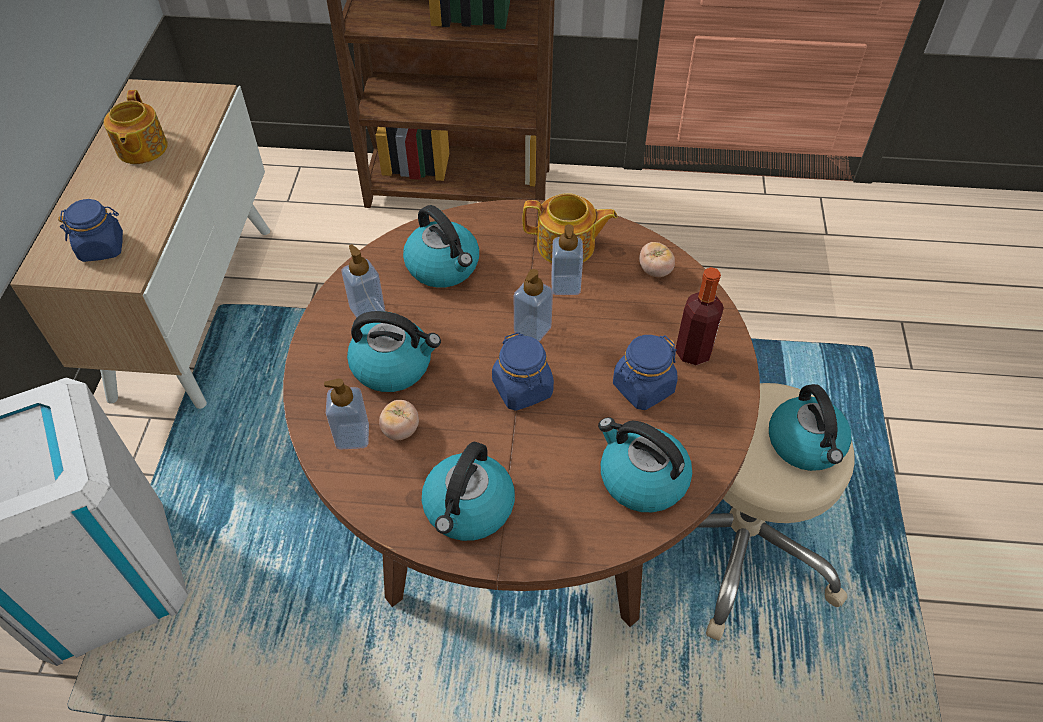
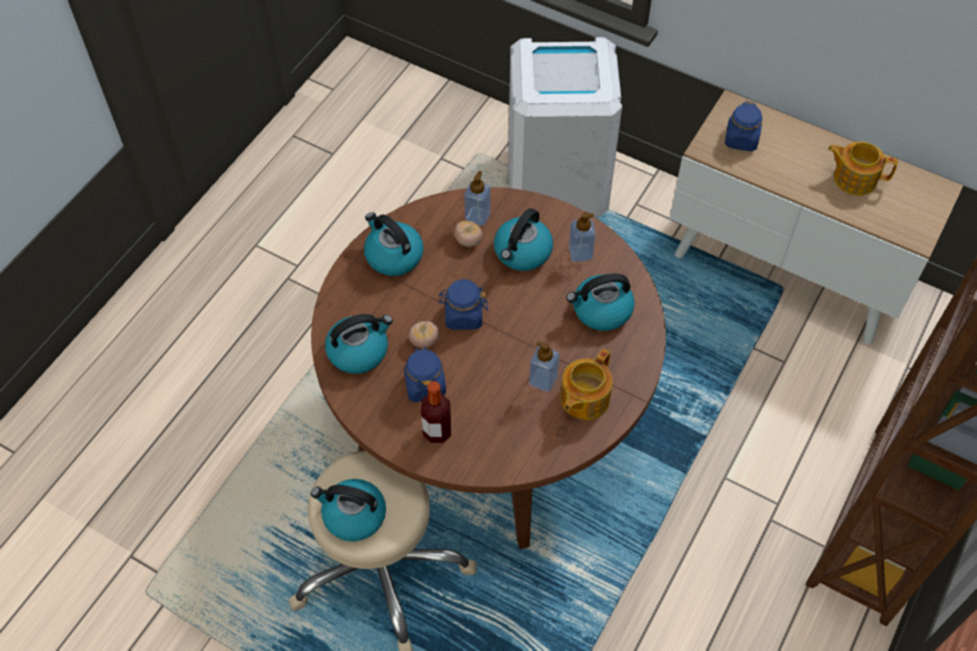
camera: 115 degrees right, 5 degrees up
(532, 329) = (511, 342): soap dispenser -> none
(655, 270) = (527, 447): tomato -> tomato (424, 341)

